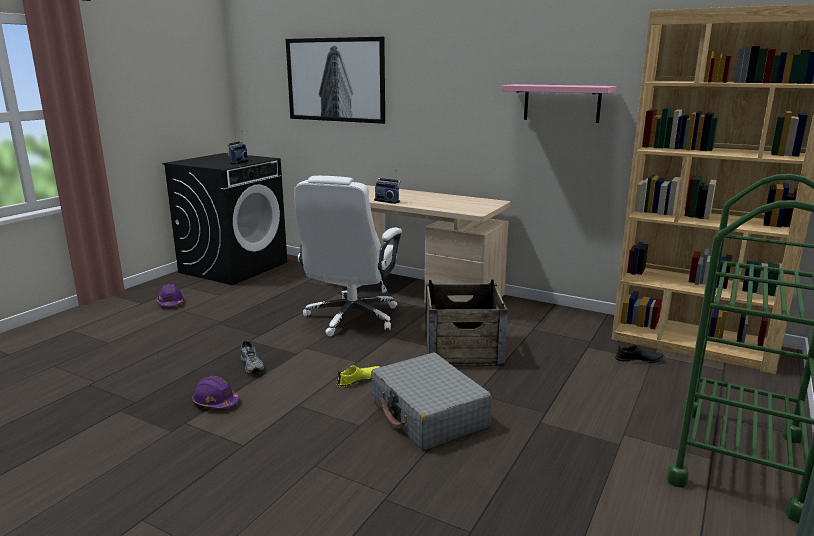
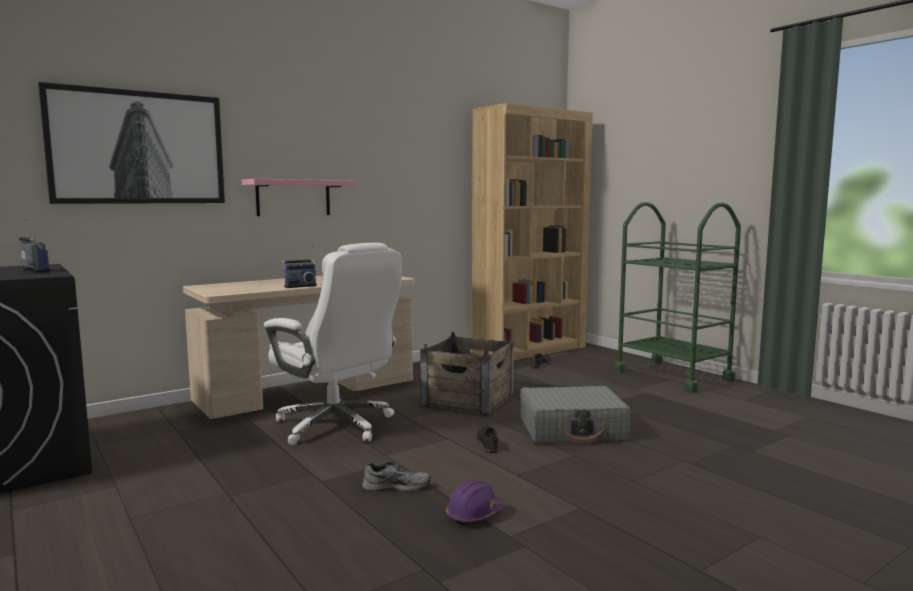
camera: 65 degrees left, 10 degrees down
(171, 303) = (72, 526): purple hard hat -> none
(359, 380) = (488, 443): yellow shoe -> black shoe
(561, 103) = (410, 176): pink shelf -> pink shelf (293, 198)

